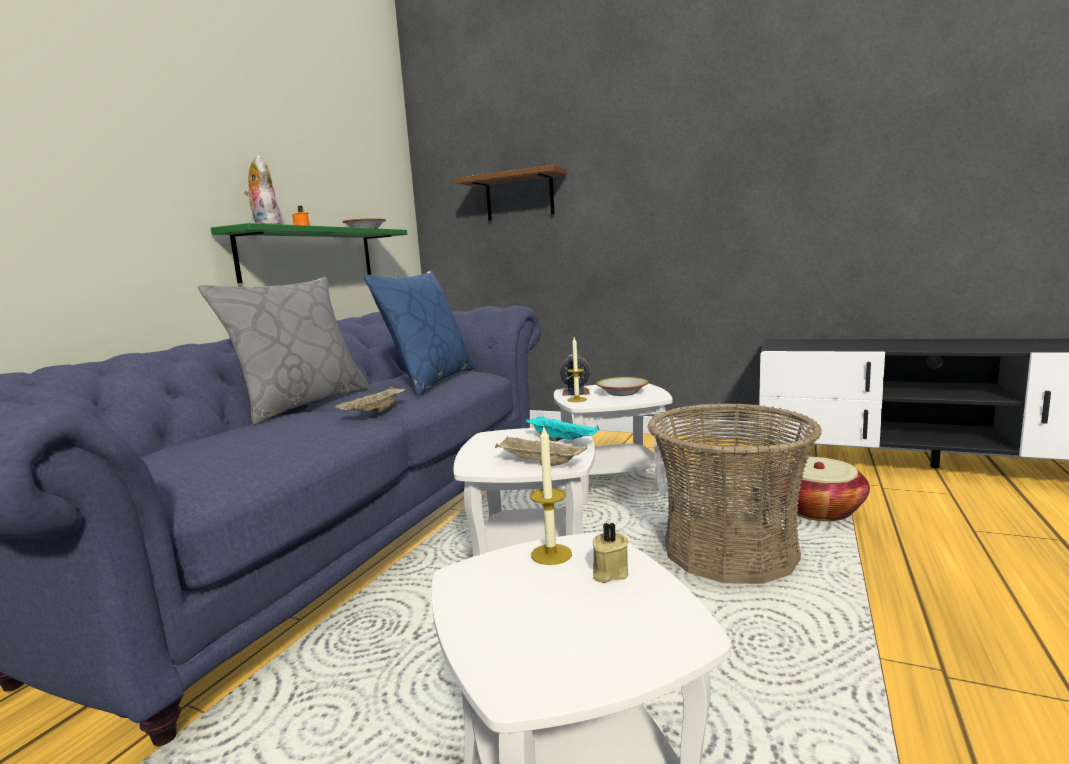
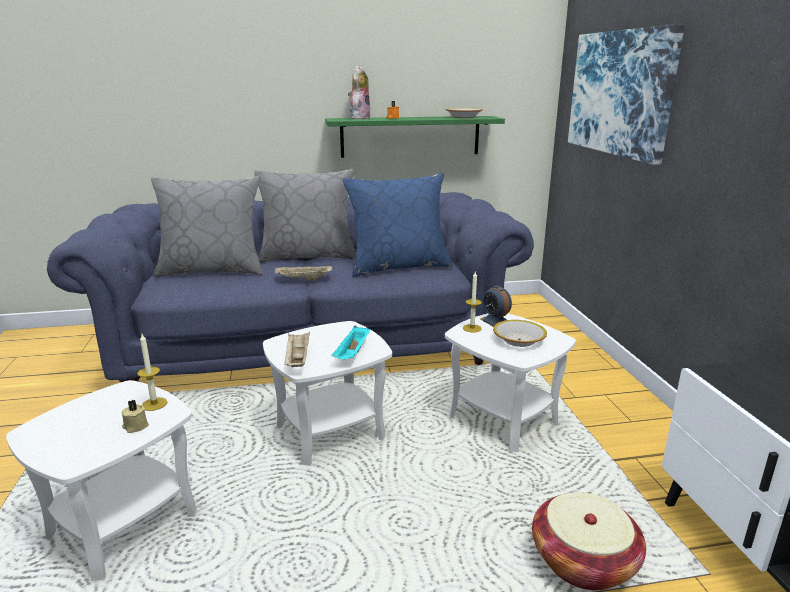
camera: 55 degrees right, 10 degrees up
(218, 445) = (212, 270): none -> grey pillow
(519, 196) = (620, 93): brown shelf -> picture
(730, 551) = (433, 518): basket -> none

